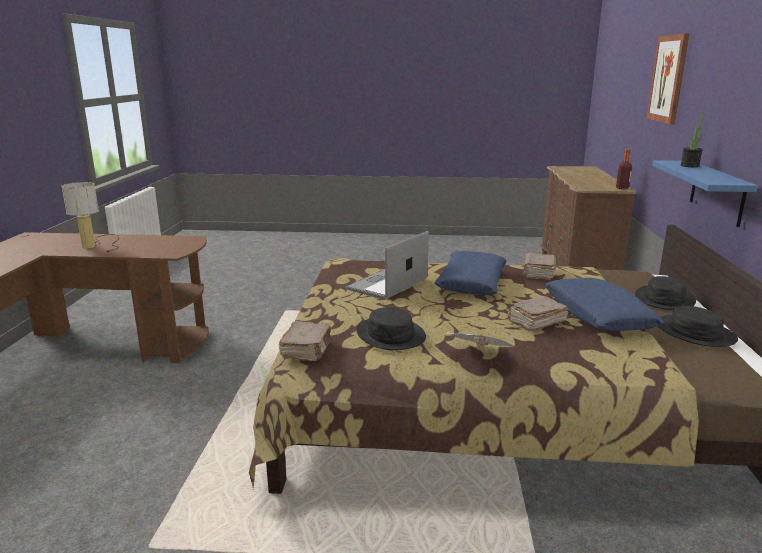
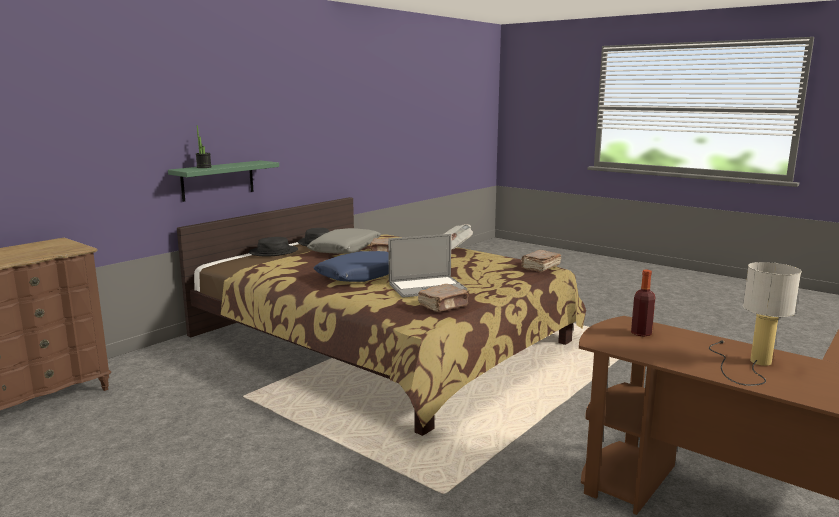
camera: 145 degrees left, 5 degrees down
(391, 335) = (481, 263): black hat -> none
(538, 273) = (297, 272): brown book -> brown book (443, 306)
(598, 315) = (345, 249): blue pillow -> grey pillow
(622, 188) = (53, 241): bottle -> bottle (641, 333)
(668, 79) = (72, 102): picture -> none
(717, 192) = (218, 180): blue shelf -> green shelf

